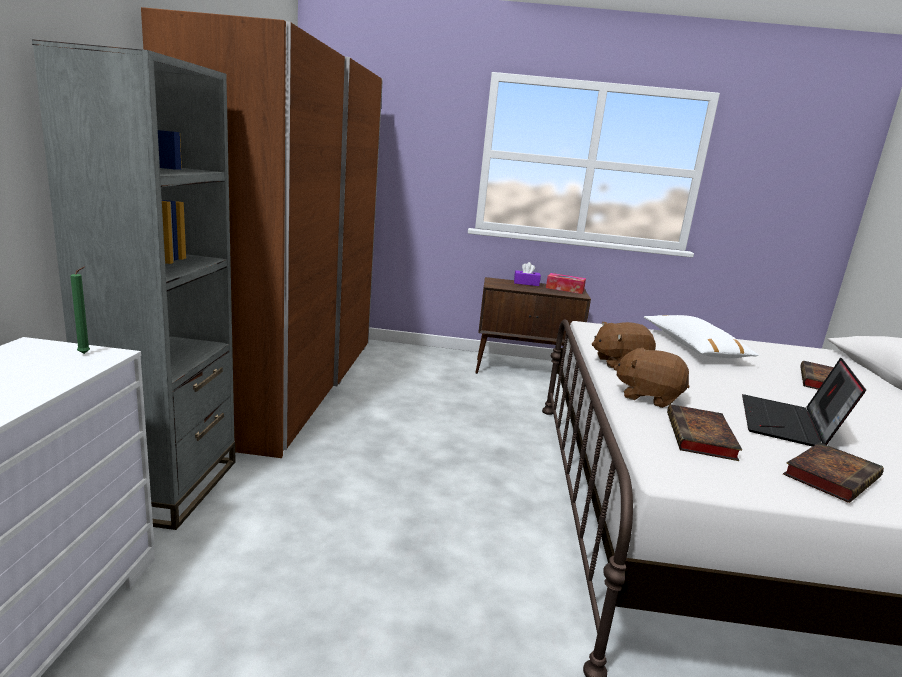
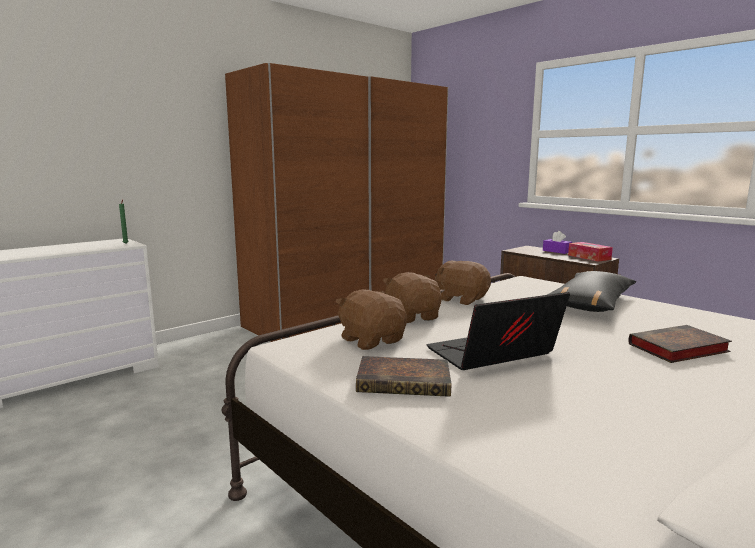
camera: 45 degrees right, 5 degrees down
(168, 487) = (209, 343): grey bookcase -> none
(693, 347) = (591, 303): white pillow -> black pillow
(701, 438) = (372, 340): book -> brown plush toy

